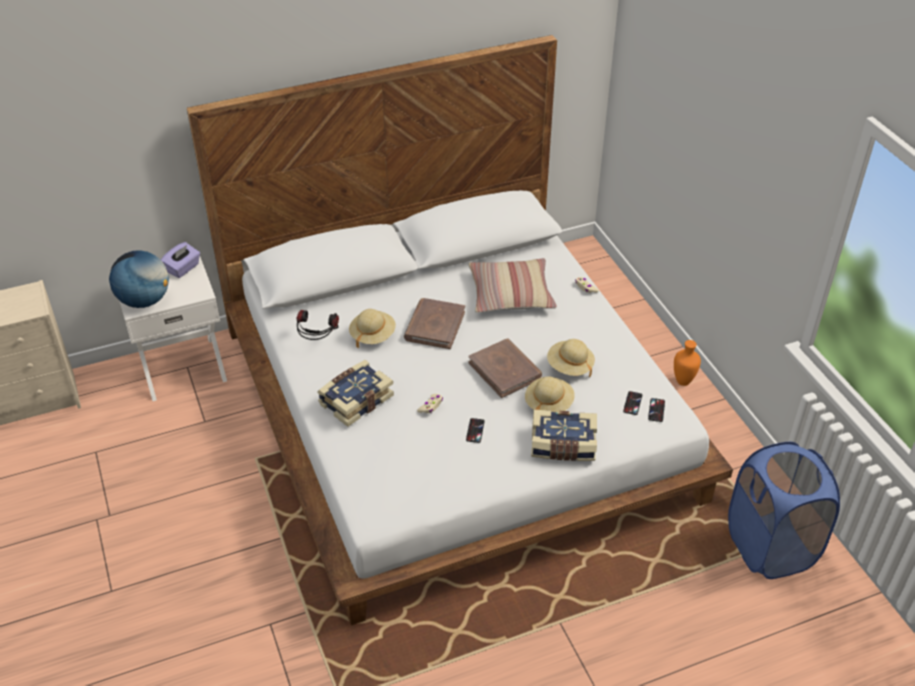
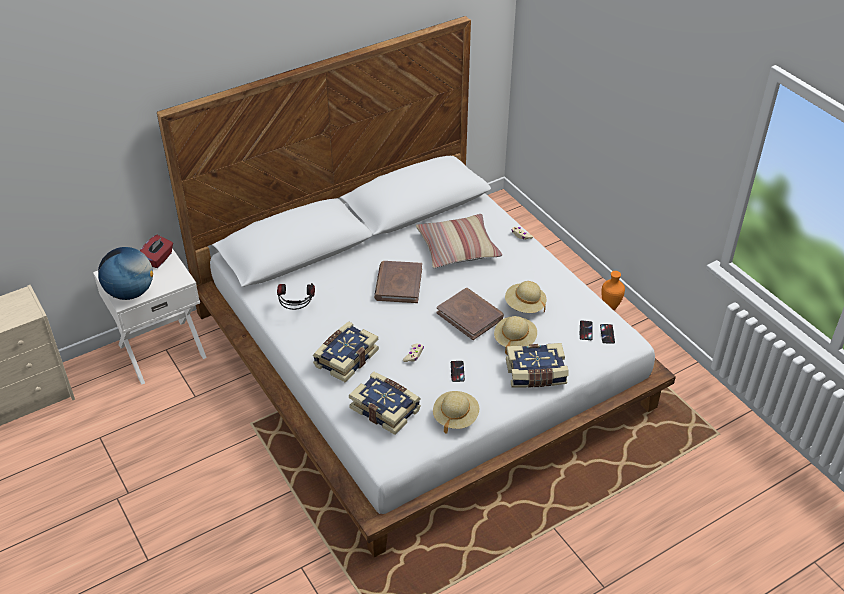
camera: 10 degrees left, 0 degrees up
(183, 268) = (158, 259): purple tissue box -> red tissue box
(372, 335) = (345, 299): beige hat -> beige hat (455, 417)
(384, 461) = (386, 408): none -> book
(770, 547) = (714, 438): blue laundry basket -> none

